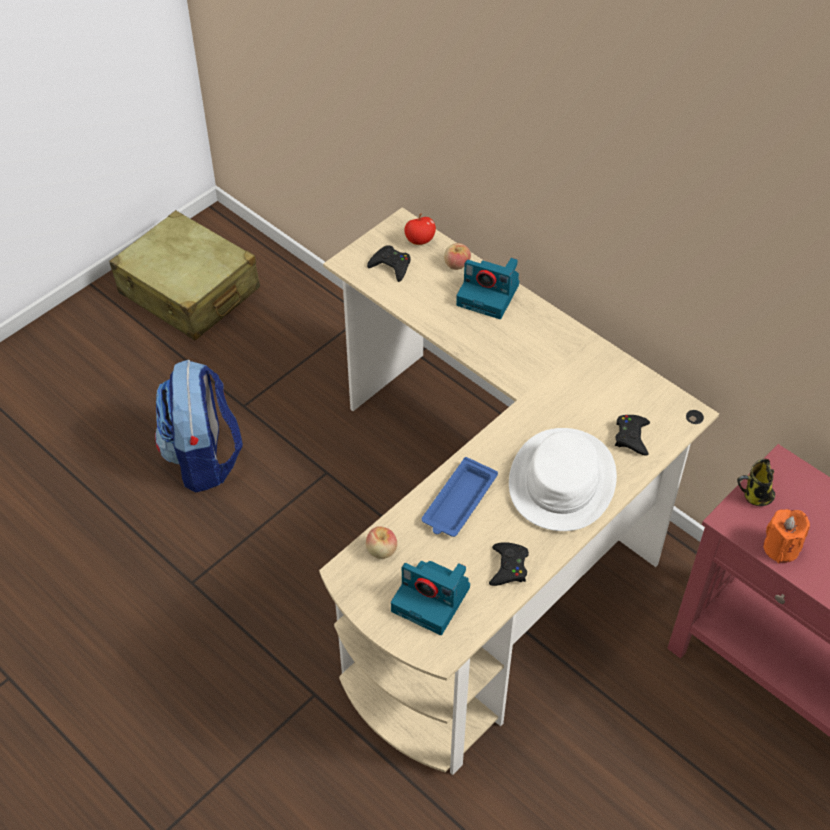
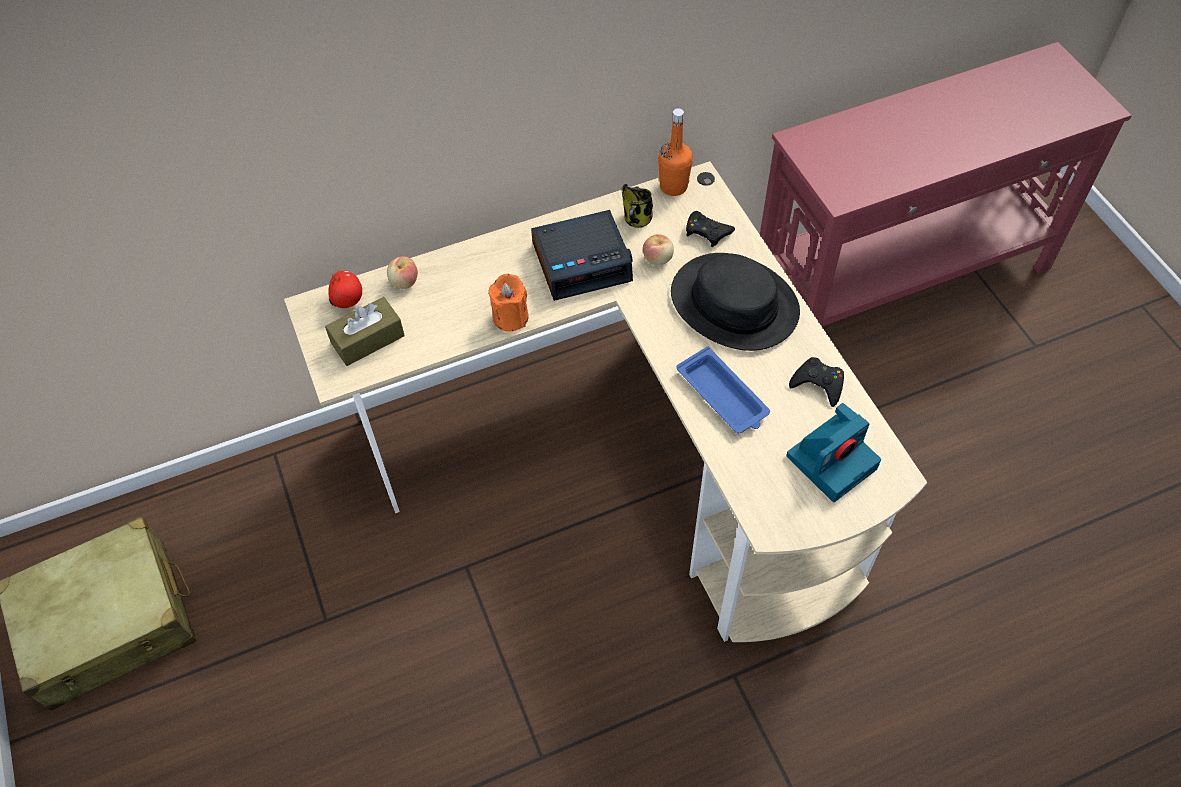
camera: 65 degrees left, 5 degrees up
(204, 458) = (376, 689): backpack -> none
(381, 551) = (755, 484): apple -> apple (658, 259)
(391, 266) = (368, 339): black game controller -> brown tissue box
(489, 295) = (464, 270): camera -> none
(544, 364) = (582, 262): none -> alarm clock
(562, 481) = (734, 303): white hat -> black hat
(669, 397) = (673, 186): none -> orange bottle
(755, 496) = (822, 171): mug -> mug (637, 220)
(781, 548) = (884, 178): orange candle -> orange candle (510, 317)

